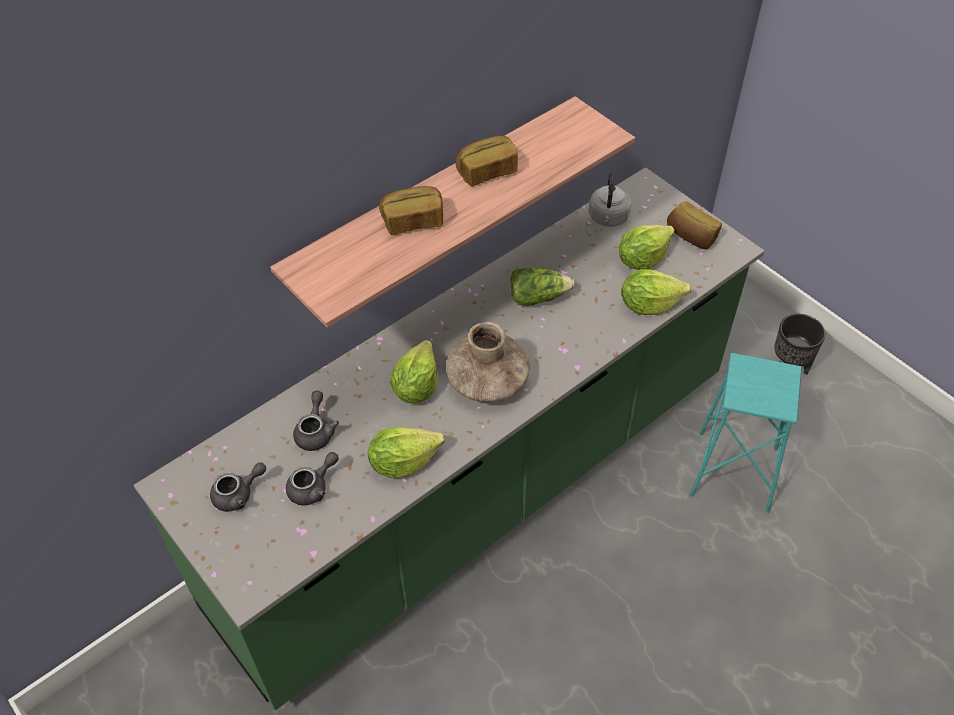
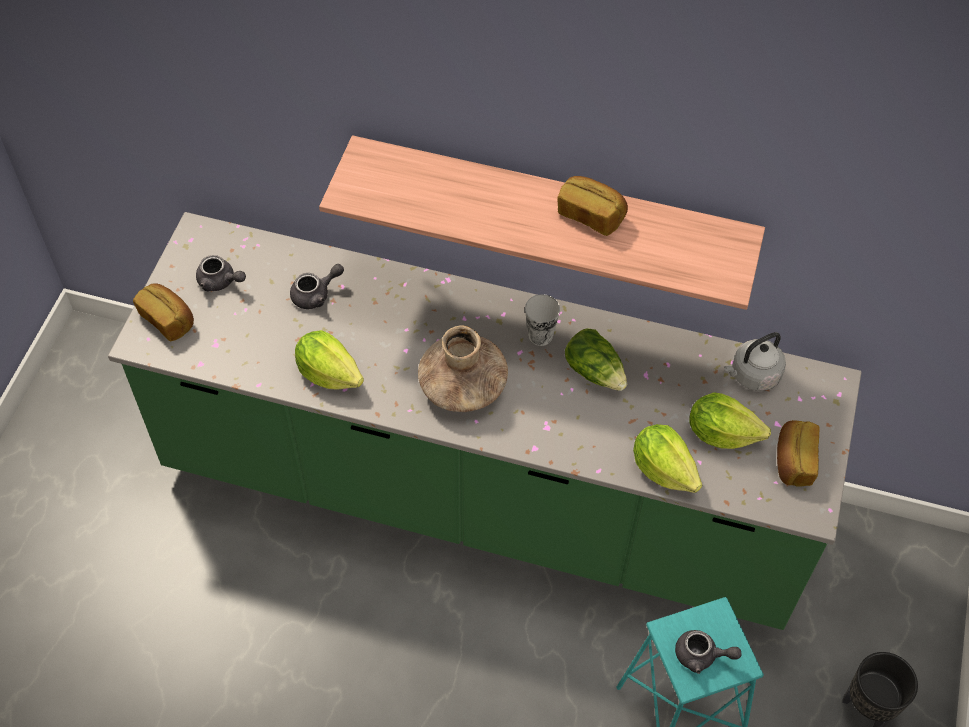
camera: 55 degrees right, 5 degrees up
(313, 487) = (260, 326): grey teapot -> grey teapot (701, 656)
(413, 221) = (481, 197): bread -> bread (168, 319)
(416, 386) = (415, 337): lettuce -> none
(480, 311) = (540, 335): none -> cup

